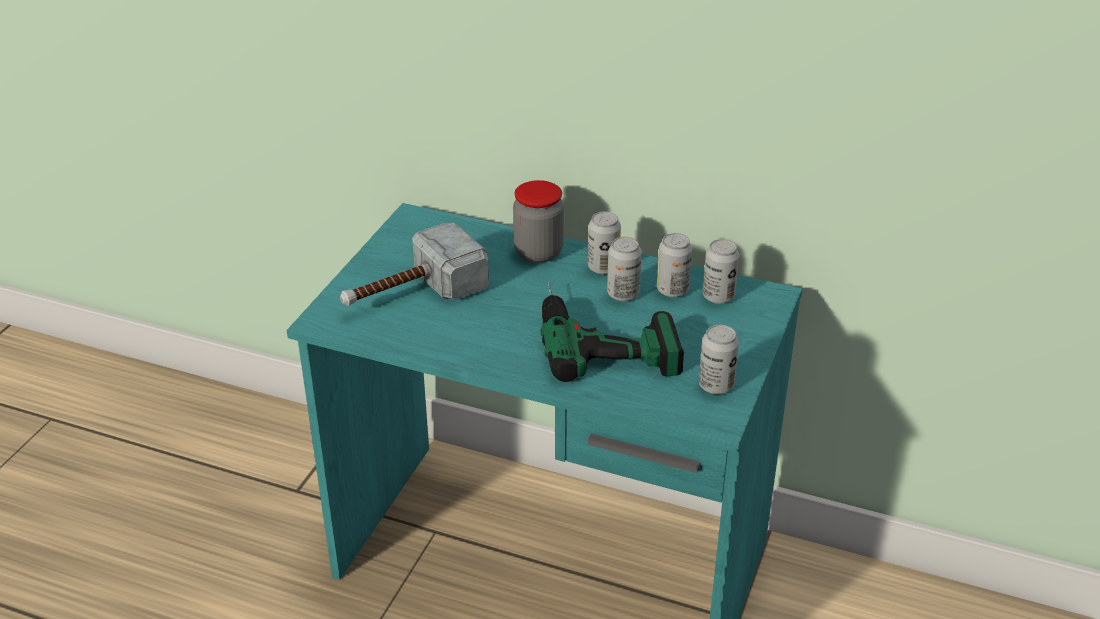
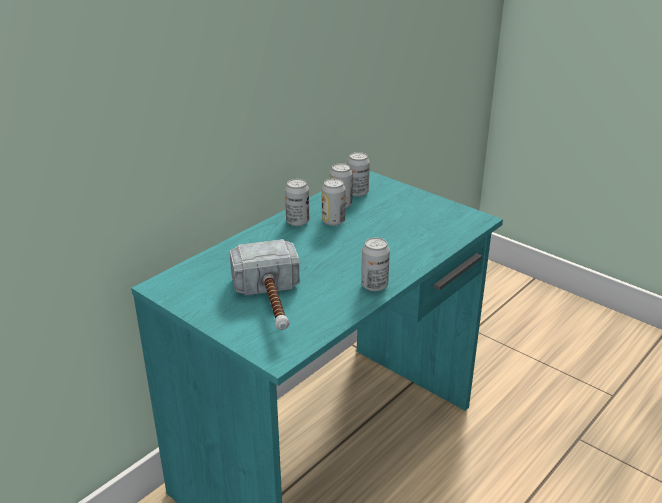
camera: 70 degrees left, 5 degrees down
(538, 252) = (259, 241): jar -> none
(604, 334) = (374, 236): power drill -> none
(716, 385) = (446, 213): can -> can (374, 285)

